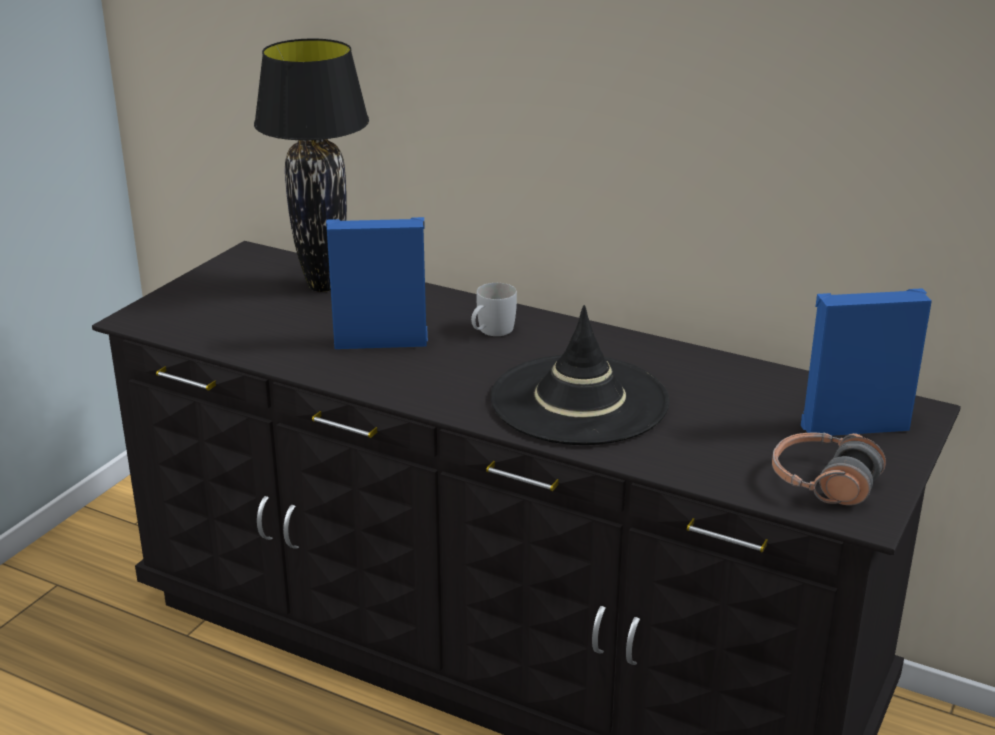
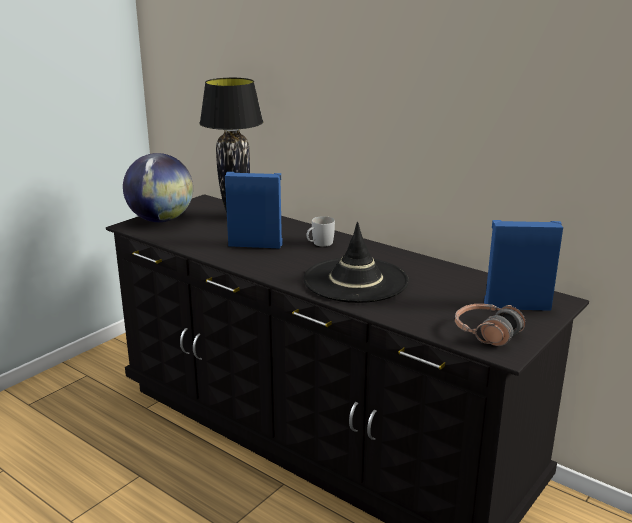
camera: 10 degrees right, 5 degrees down
(189, 302) = (161, 220): none -> globe

